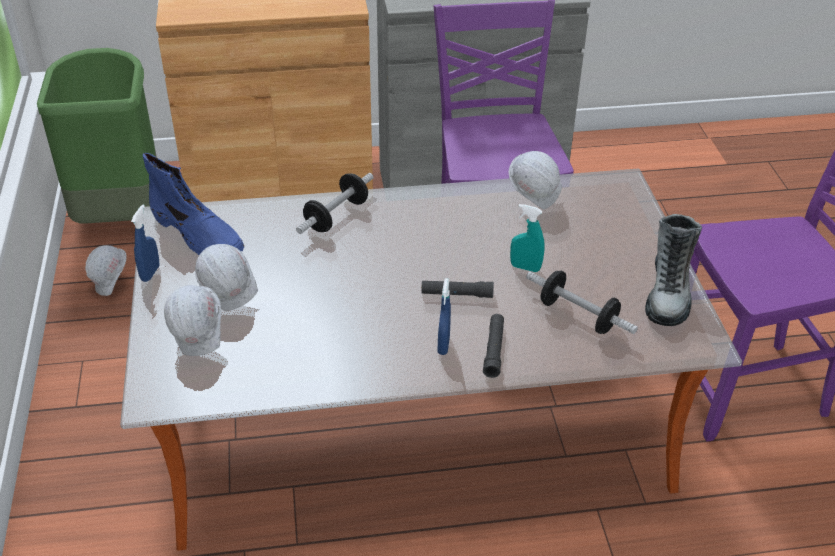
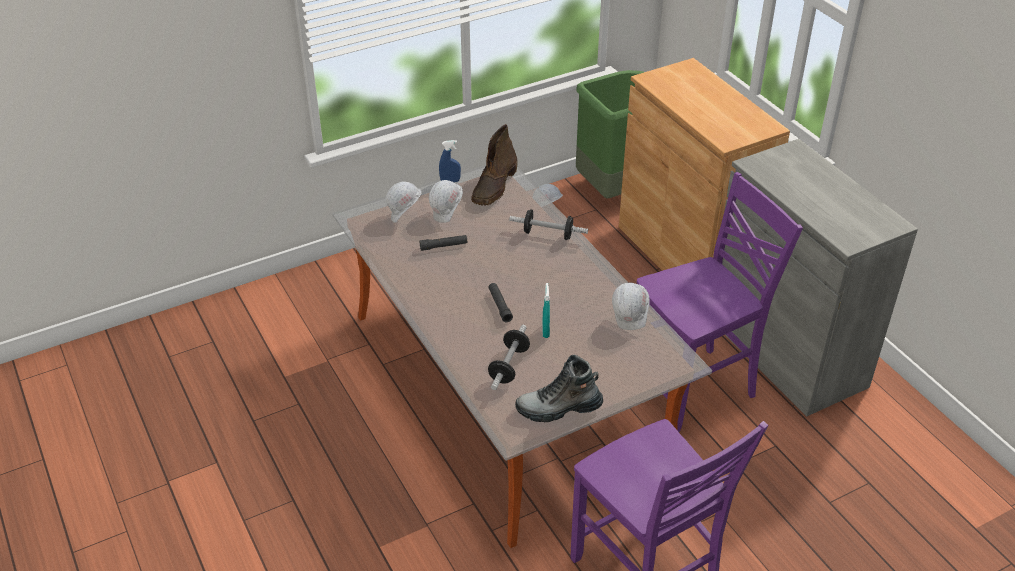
camera: 70 degrees right, 0 degrees up
(198, 235) = (494, 186): blue boot -> brown boot
(443, 345) = (448, 311): blue spray bottle -> none
(494, 350) = (455, 334): black flashlight -> black flashlight (443, 246)

